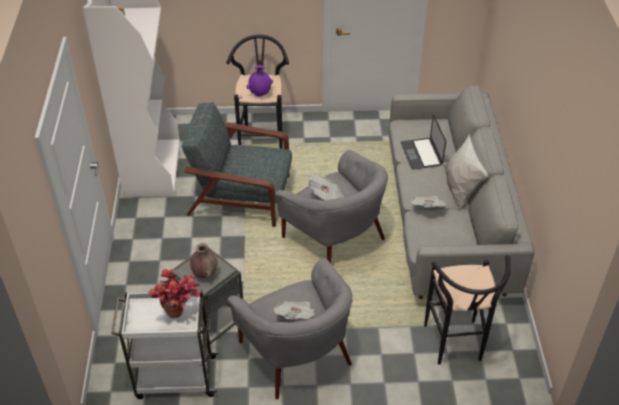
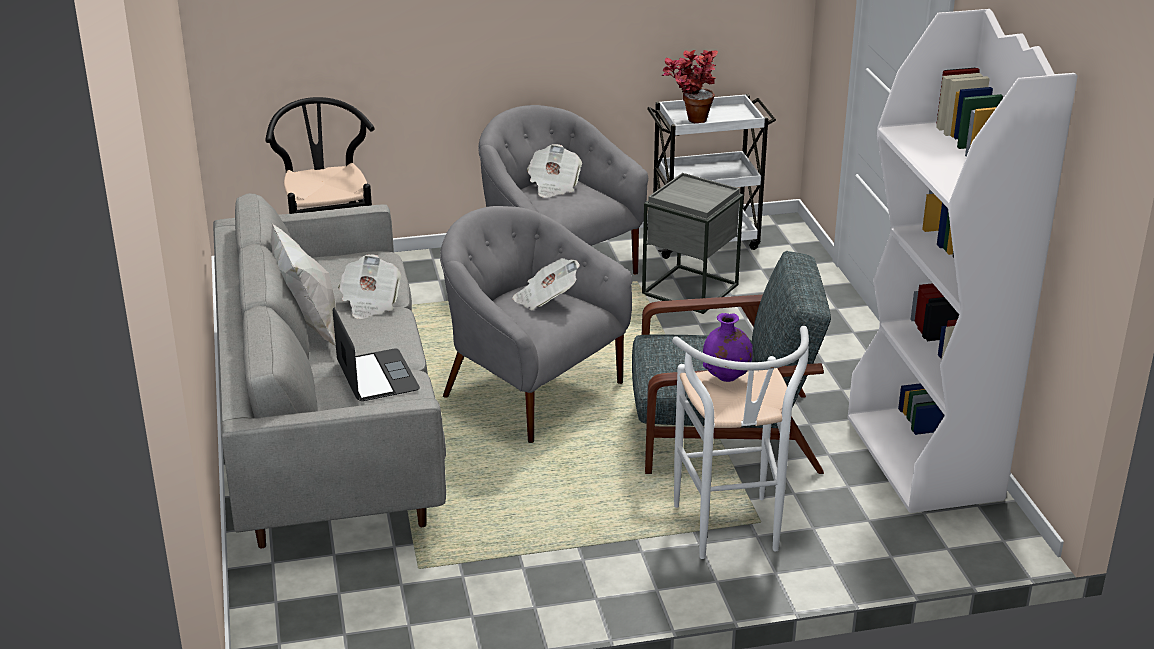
camera: 170 degrees right, 15 degrees down
(205, 274) = (691, 191): brown vase -> none
(262, 140) = (731, 535): black stool -> white stool

